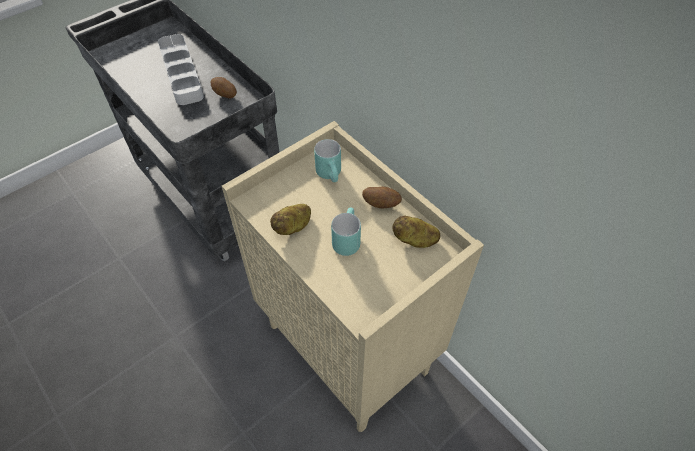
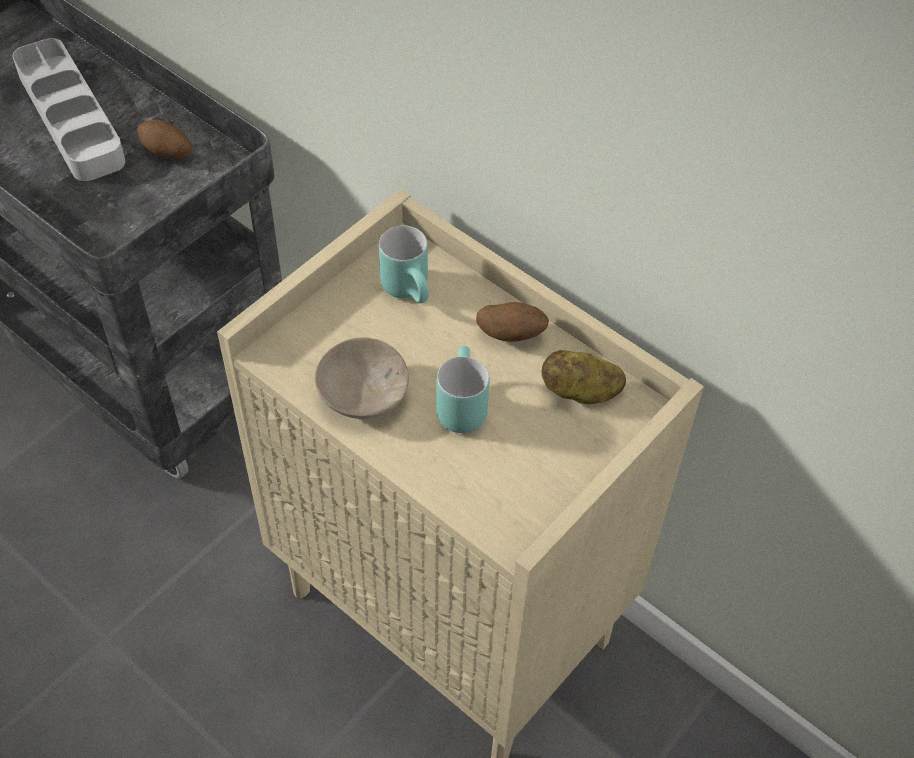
camera: 10 degrees left, 0 degrees up
(293, 227) = (360, 392): potato -> beige bowl

